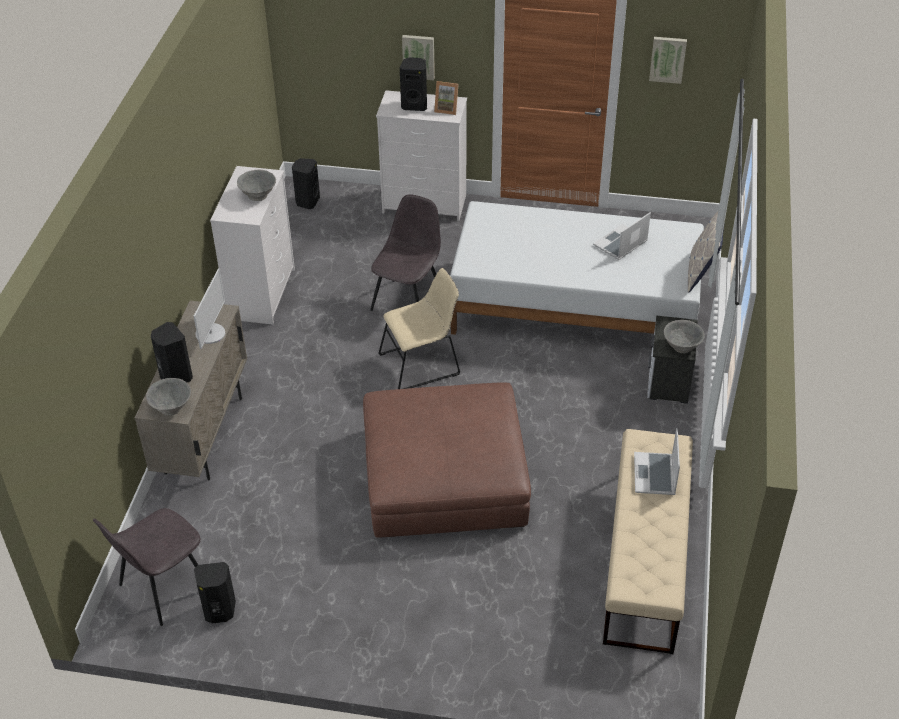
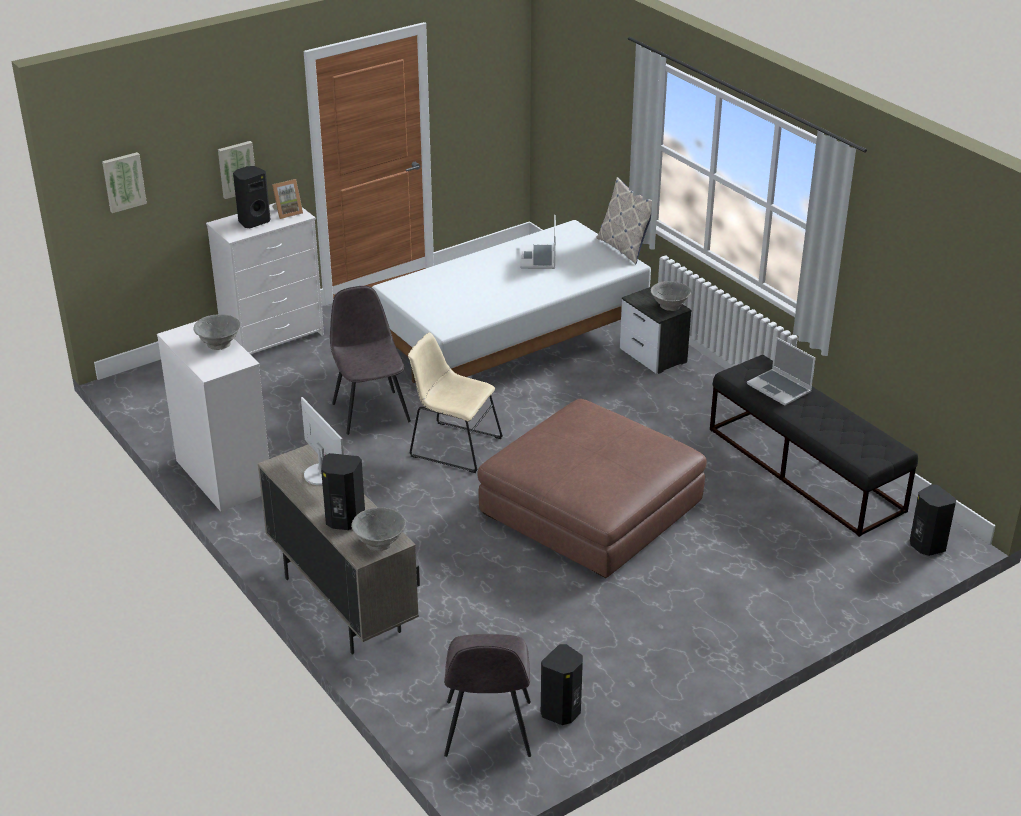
camera: 45 degrees left, 10 degrees down
(307, 201) = (155, 388): black speaker -> black speaker (926, 546)
(422, 363) = (452, 446): beige chair -> beige chair turned 90 degrees counterclockwise
(645, 558) = (805, 469): beige bench -> black bench
(667, 59) = (467, 85): picture -> picture (123, 181)

